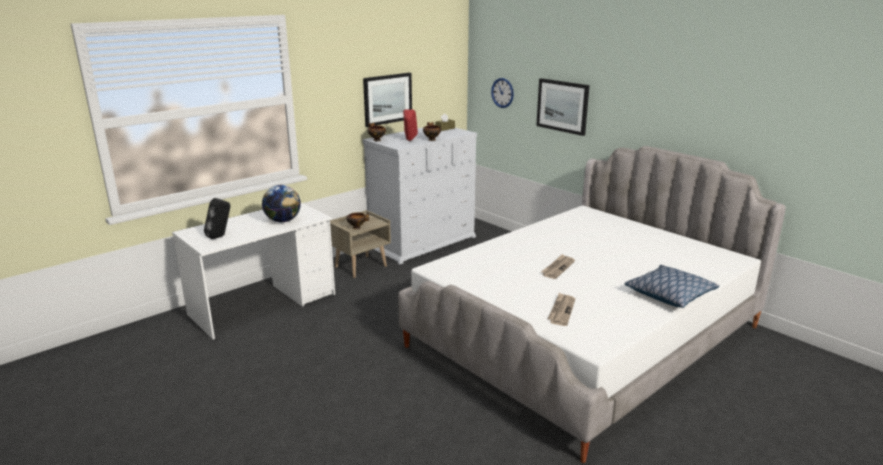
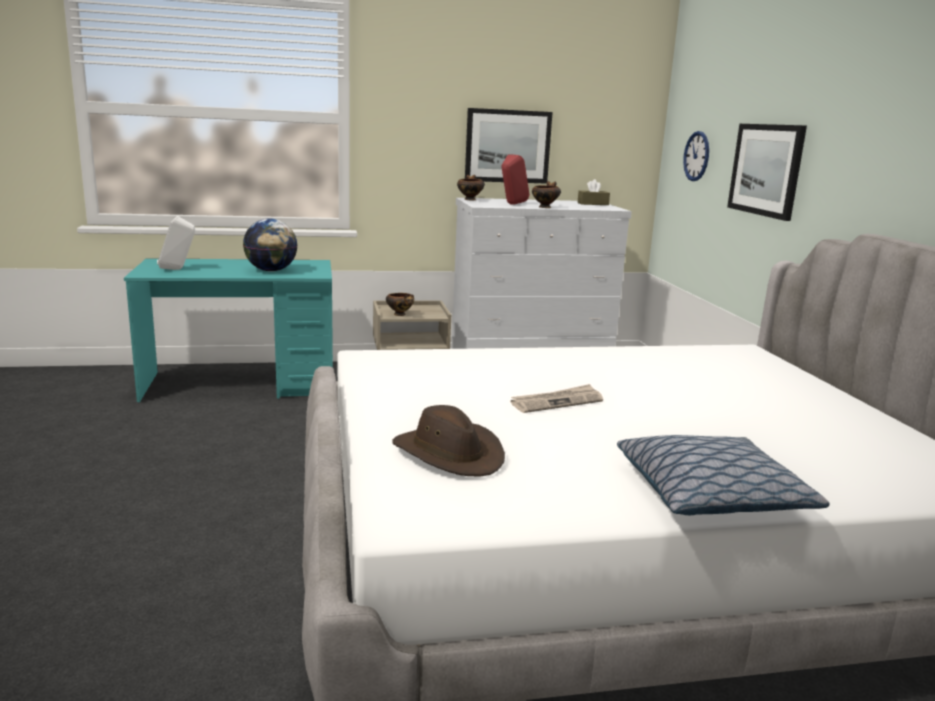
camera: 30 degrees right, 5 degrees down
(220, 236) = (177, 269): black speaker -> white speaker
(264, 305) = (241, 385): white desk -> turquoise desk
(561, 311) = (449, 454): newspaper -> brown hat

